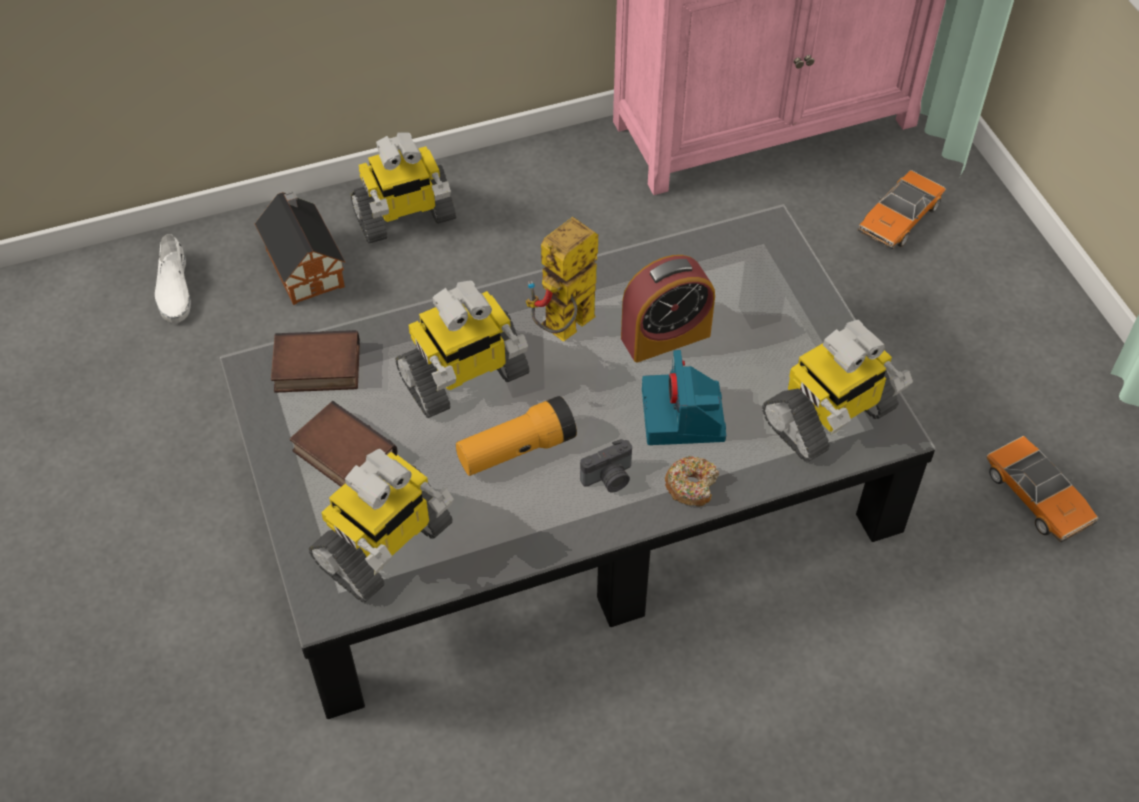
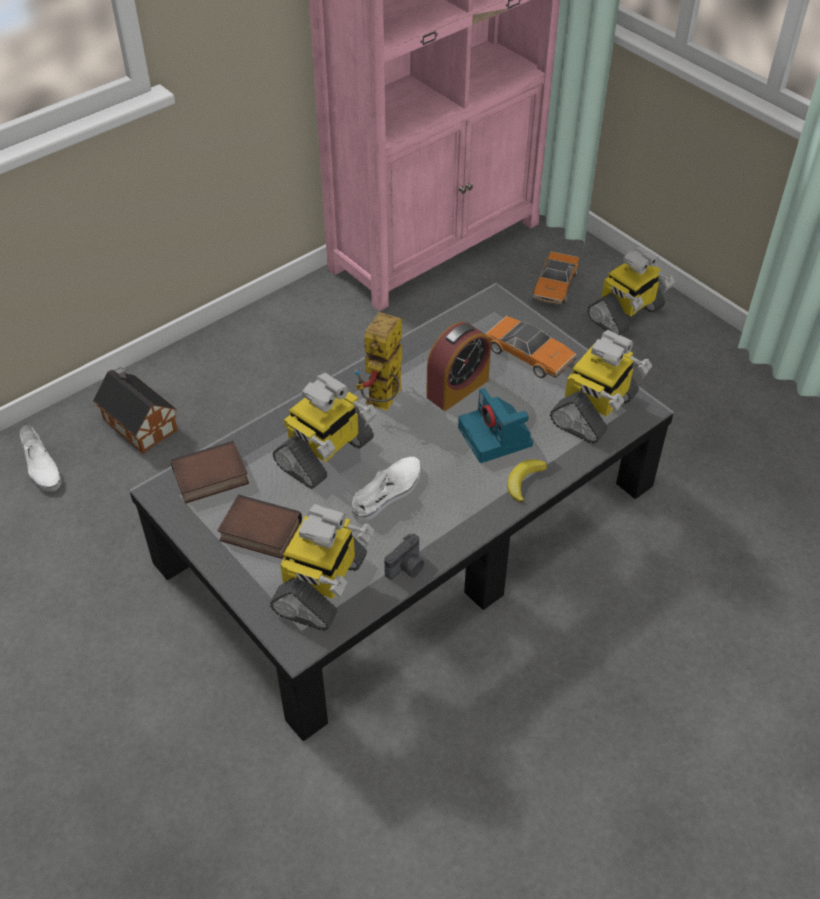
camera: 20 degrees left, 5 degrees down
(404, 217) = (202, 370): toy robot -> toy robot (626, 314)
(516, 450) = (388, 493): flashlight -> white shoe
(609, 478) = (464, 493): camera -> camera (406, 568)
(691, 485) = (524, 481): donut -> banana
(1037, 497) = (727, 439): toy car -> toy car (529, 355)

